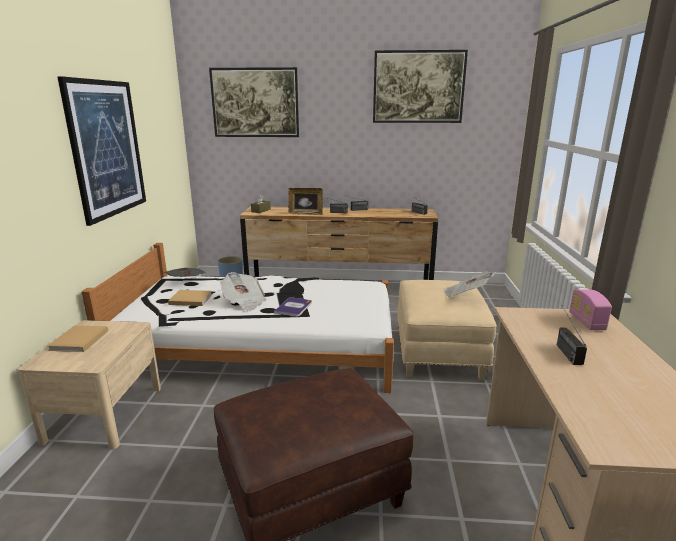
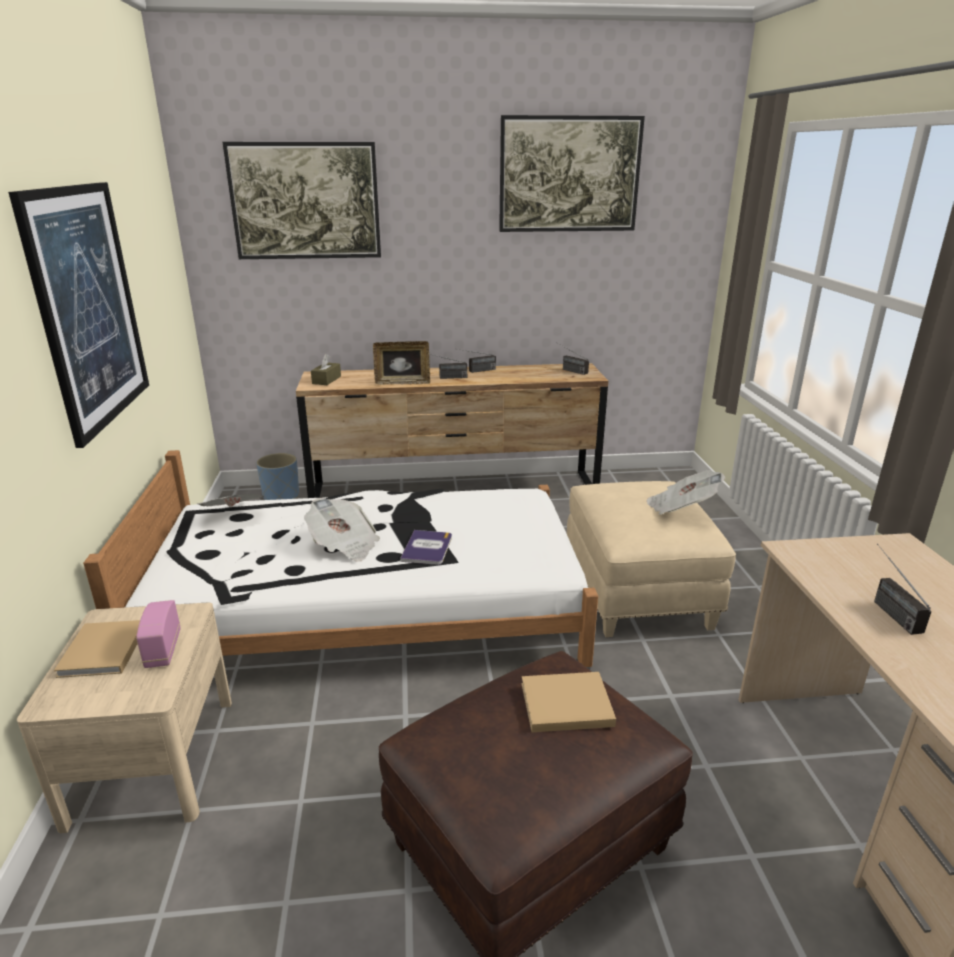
camera: 10 degrees left, 5 degrees up
(189, 299) = (253, 548): beige book -> beige book (563, 704)
(586, 322) = (894, 557): radio -> radio (163, 649)

